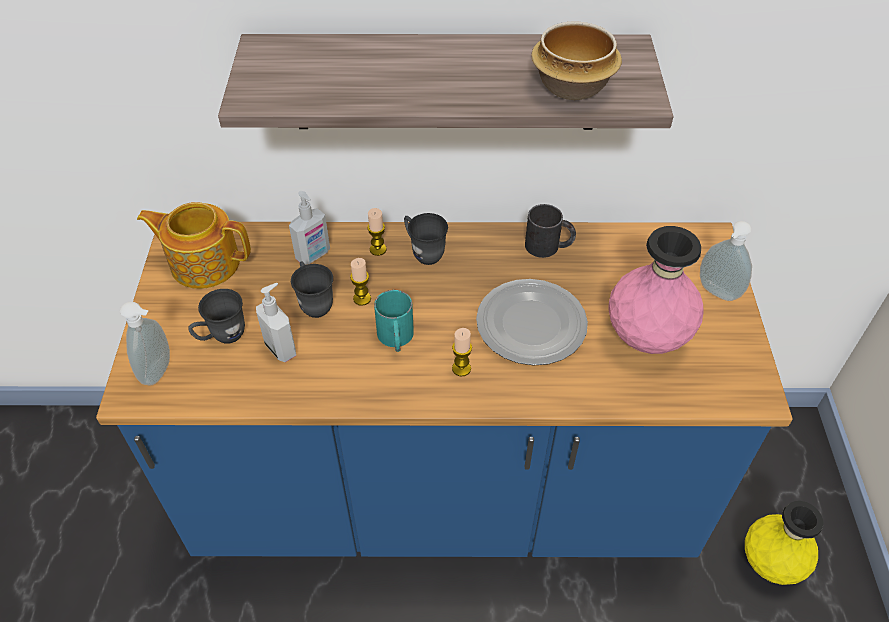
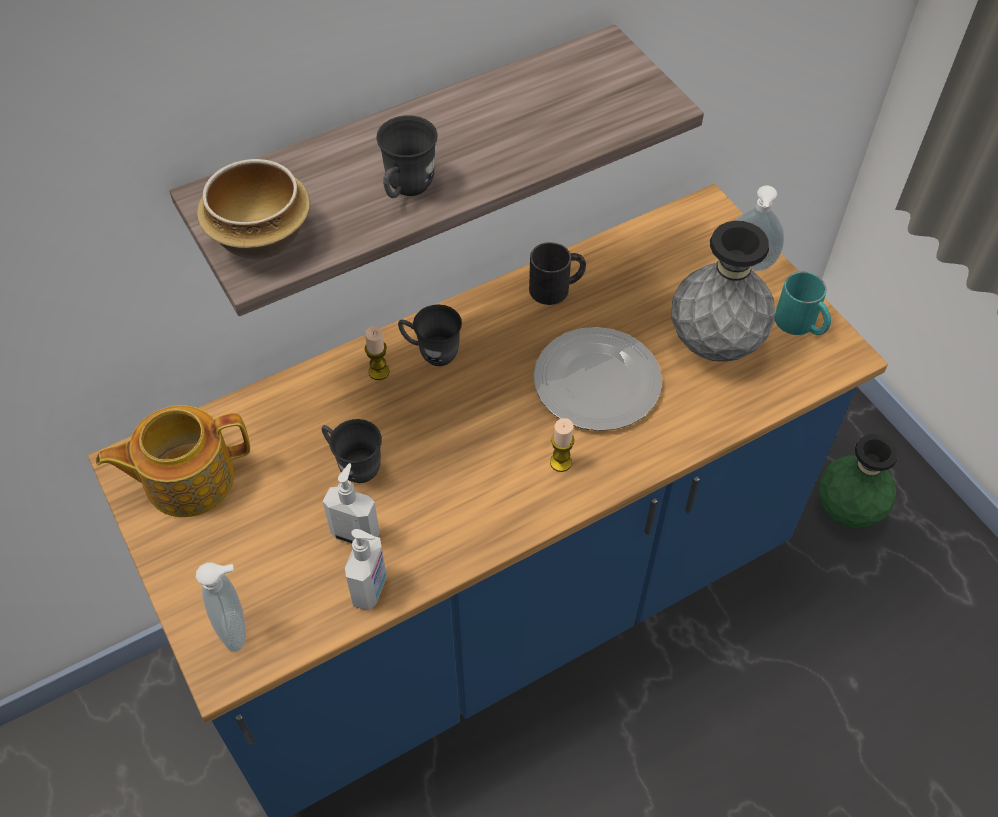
camera: 30 degrees left, 5 degrees up
(222, 337) = (278, 553): grey mug -> grey mug (406, 190)
(313, 256) = (311, 411): soap dispenser -> soap dispenser (371, 589)
(362, 298) = (402, 436): candle -> none
(396, 339) = (471, 463): turquoise mug -> turquoise mug (801, 324)
(570, 86) = (584, 117): bowl -> bowl (259, 238)
(646, 338) = (714, 345): pink vase -> grey vase
(770, 563) = (847, 510): yellow vase -> green vase

